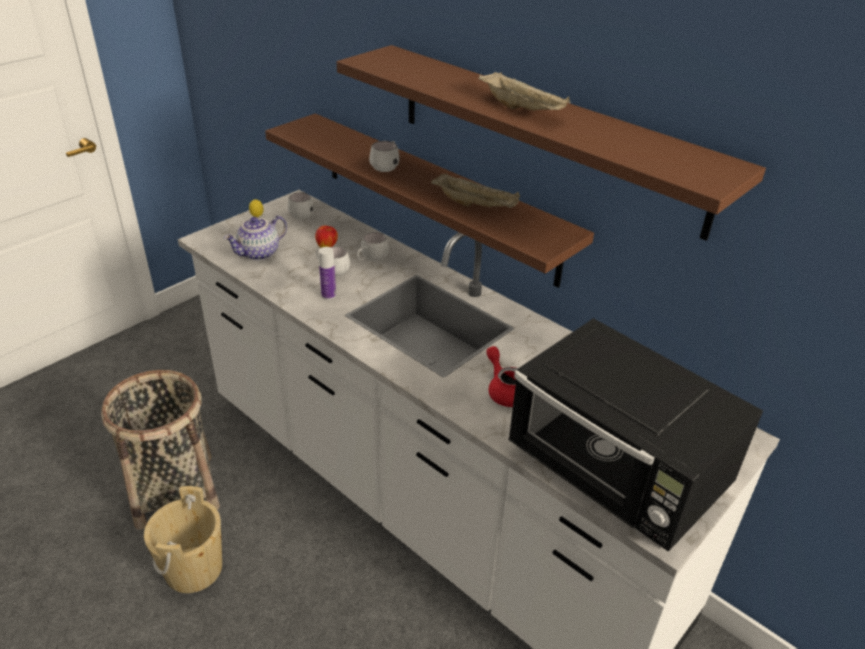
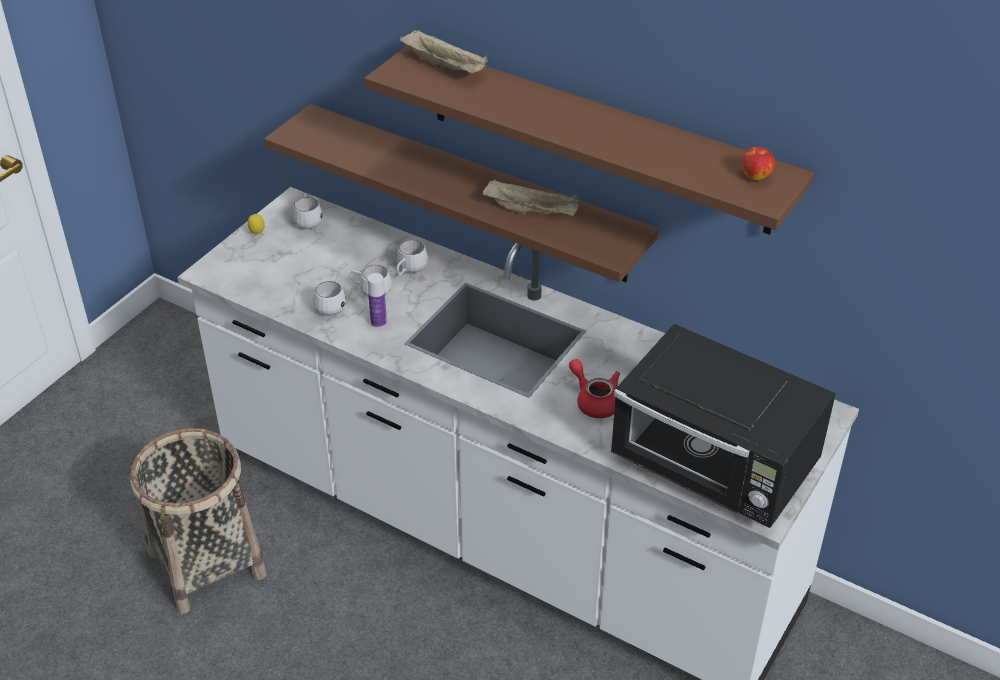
camera: 10 degrees left, 5 degrees up
(193, 568) = (263, 643): beige bucket -> none
(259, 254) = (280, 282): teapot -> none
(327, 246) = (353, 261): apple -> apple (756, 176)
(386, 167) = (421, 173): white mug -> white mug (332, 306)
(522, 109) = (579, 127): beige tray -> beige tray (445, 67)

